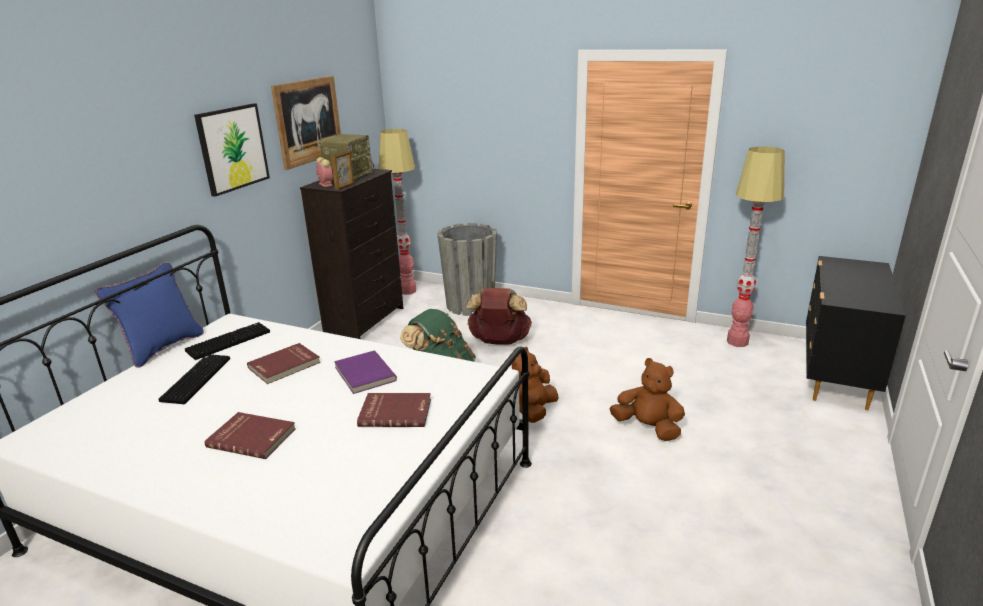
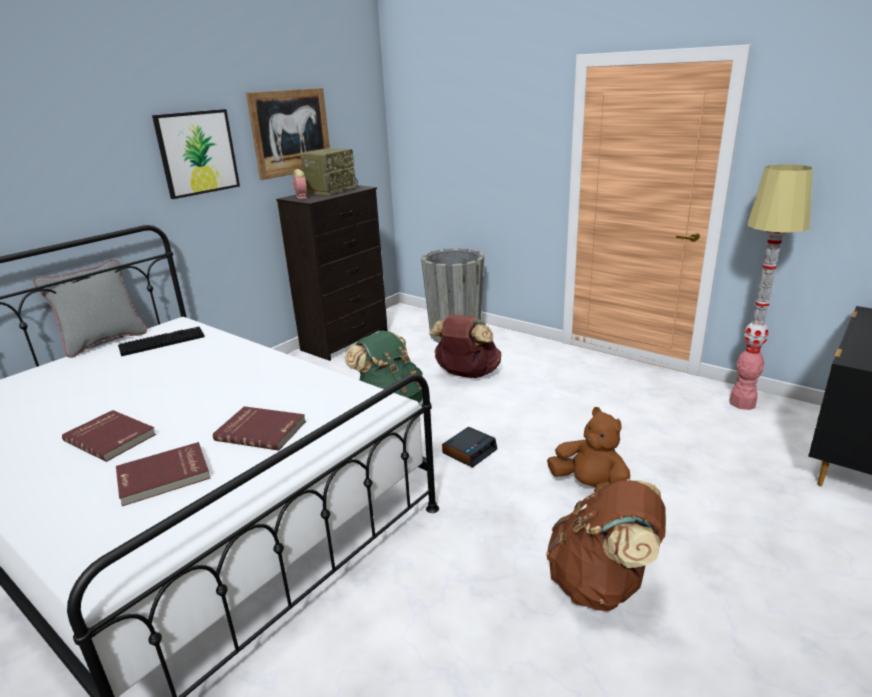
camera: 15 degrees right, 0 degrees up
(162, 348) = (104, 342): blue pillow -> grey pillow
(196, 379) = (108, 374): keyboard -> none
(285, 365) = (193, 370): red book -> red book (164, 476)
(345, 186) = (317, 199): picture frame -> none
(363, 374) = (259, 387): purple book -> none
(407, 291) = (400, 315): floor lamp -> none
(534, 410) = (469, 451): brown plush toy -> alarm clock
(687, 500) = (602, 584): none -> brown backpack

